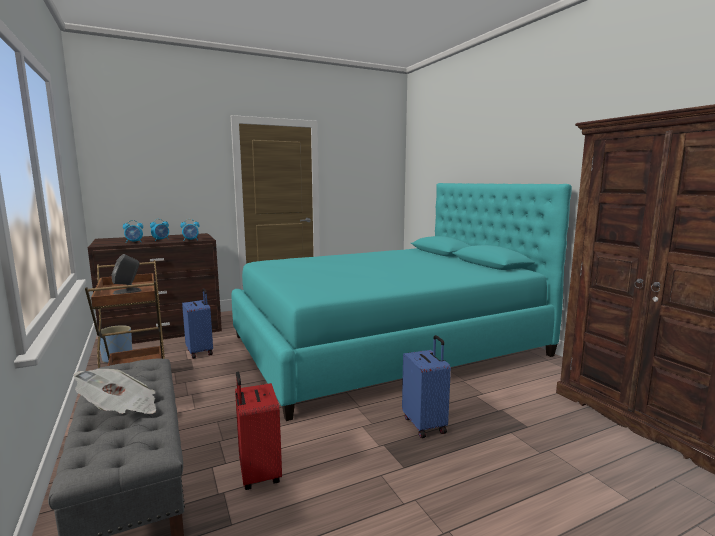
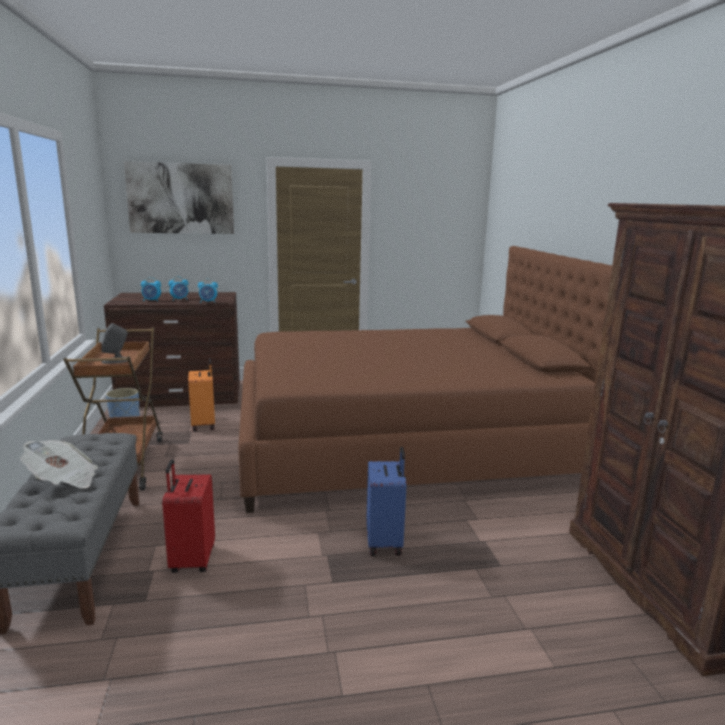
camera: 15 degrees right, 5 degrees up
(153, 150) = (181, 198): none -> picture
(200, 352) = (204, 425): blue suitcase -> orange suitcase
(387, 345) = (405, 444): turquoise bed -> brown bed

